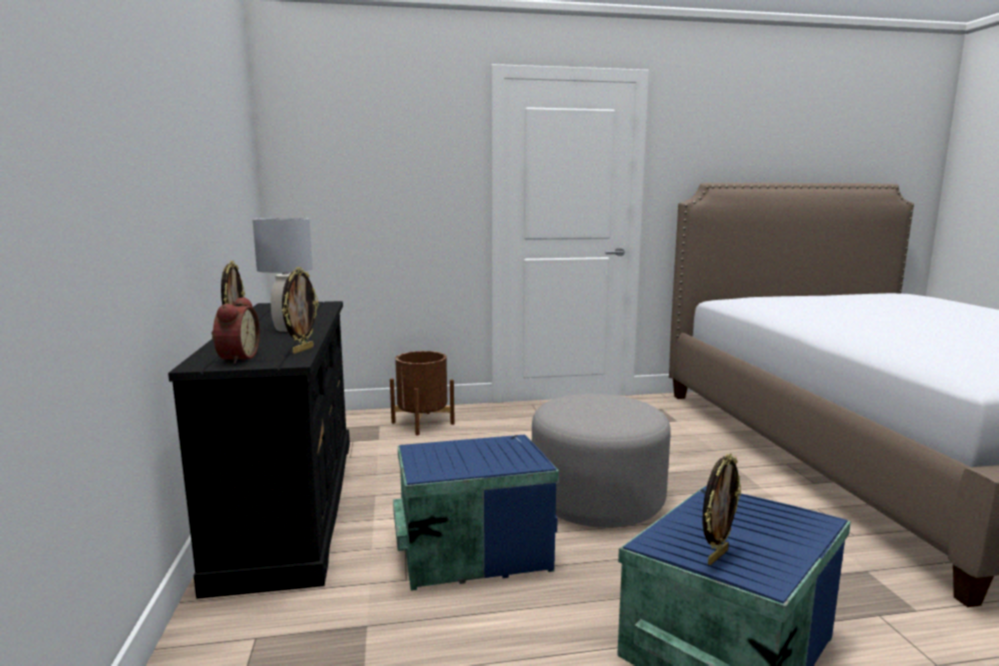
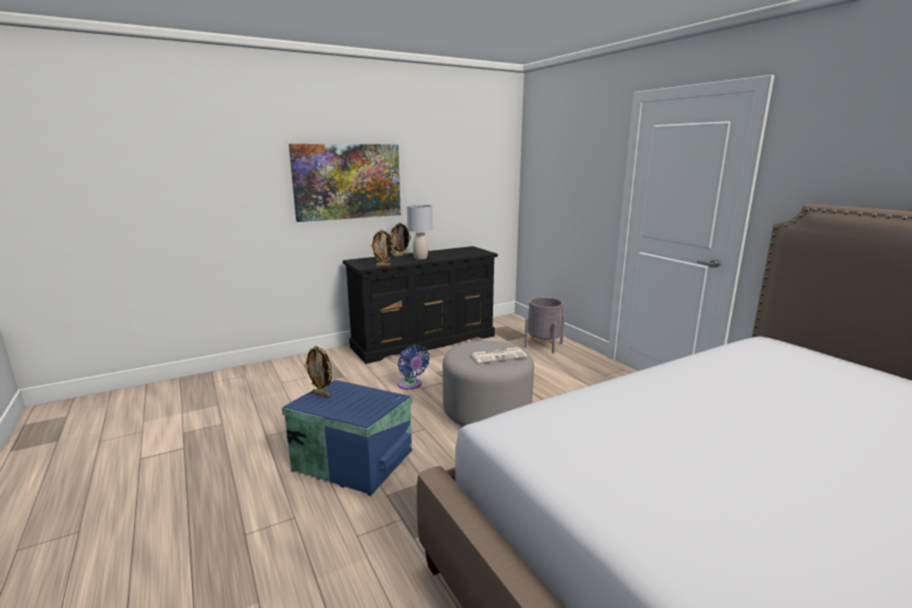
camera: 70 degrees right, 5 degrees up
(139, 159) = (347, 181): none -> picture
(236, 358) = (365, 261): alarm clock -> none
(422, 423) = (543, 345): brown planter -> grey planter
(471, 546) = (410, 385): blue storage box -> blue fan
(614, 405) = (498, 355): none -> newspaper

